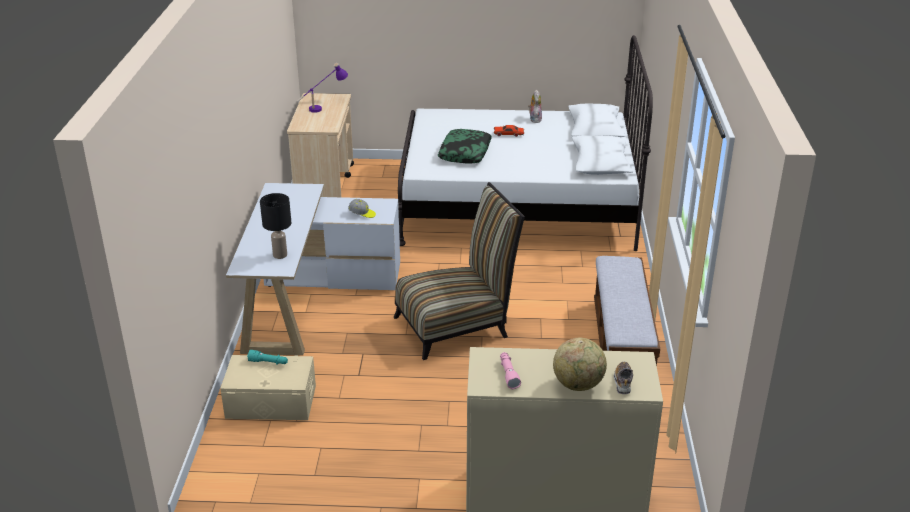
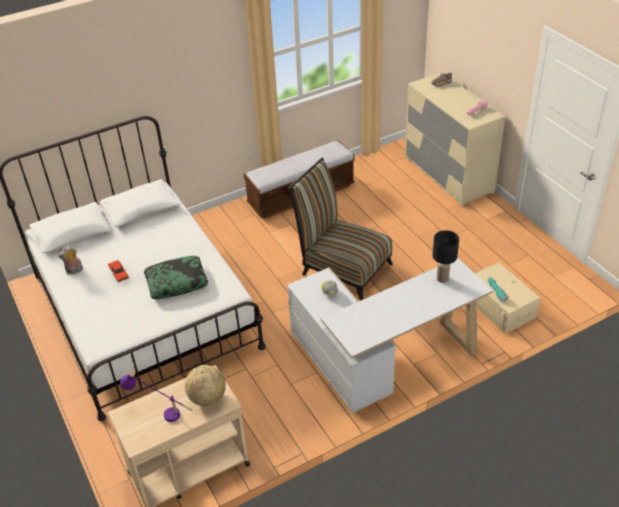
camera: 120 degrees left, 10 degrees up
(578, 385) = (458, 92): globe -> globe (207, 397)

